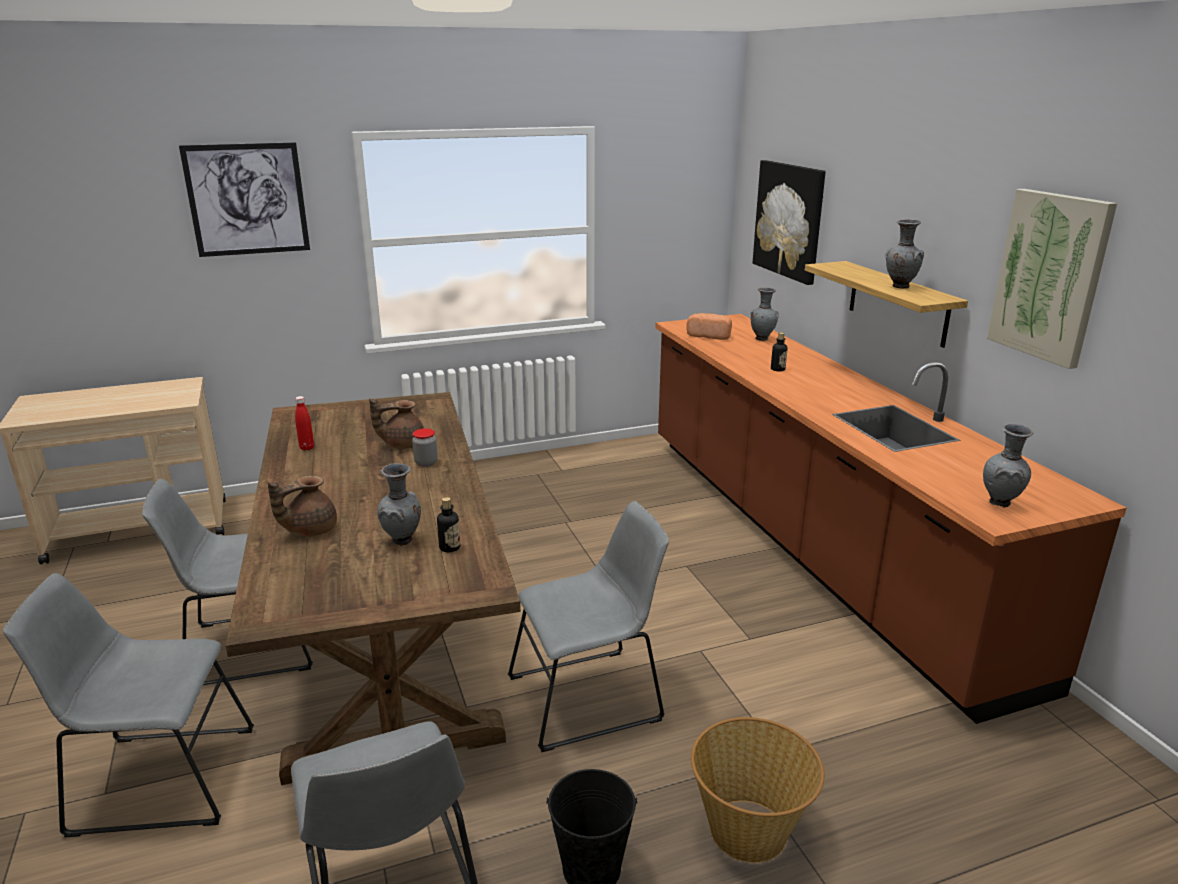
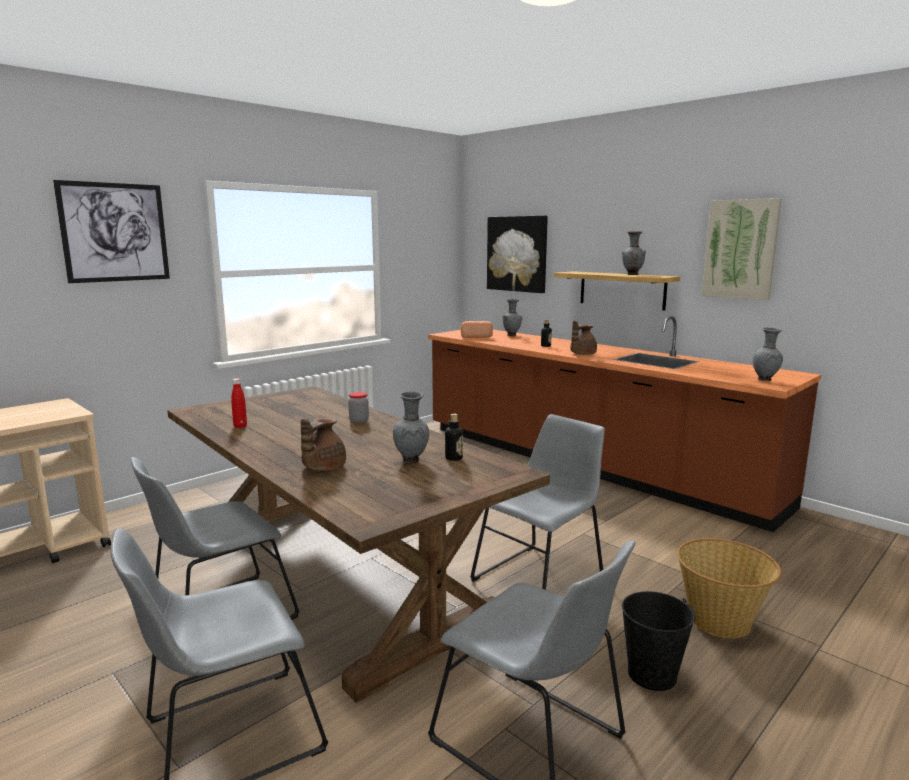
camera: 25 degrees left, 10 degrees down
(402, 444) = (322, 415): brown teapot -> brown teapot (582, 354)

